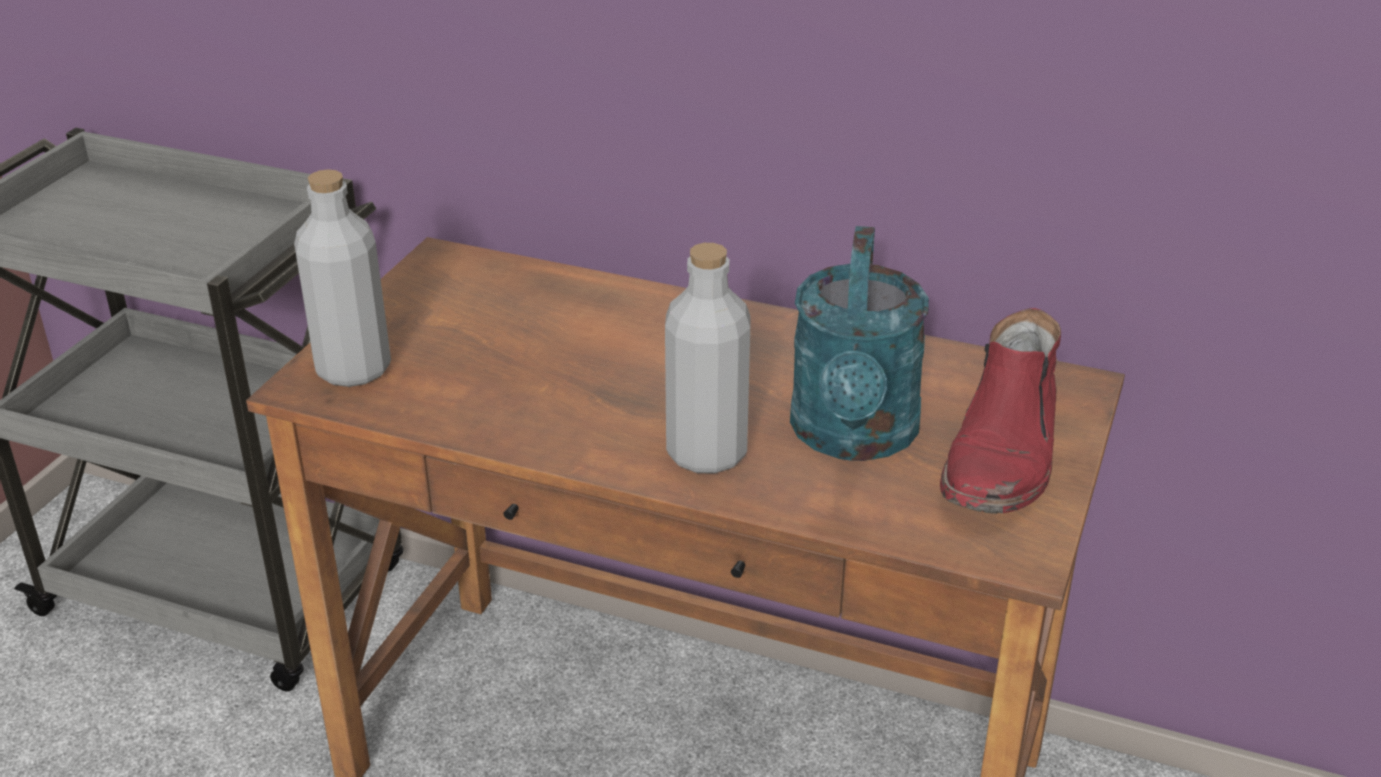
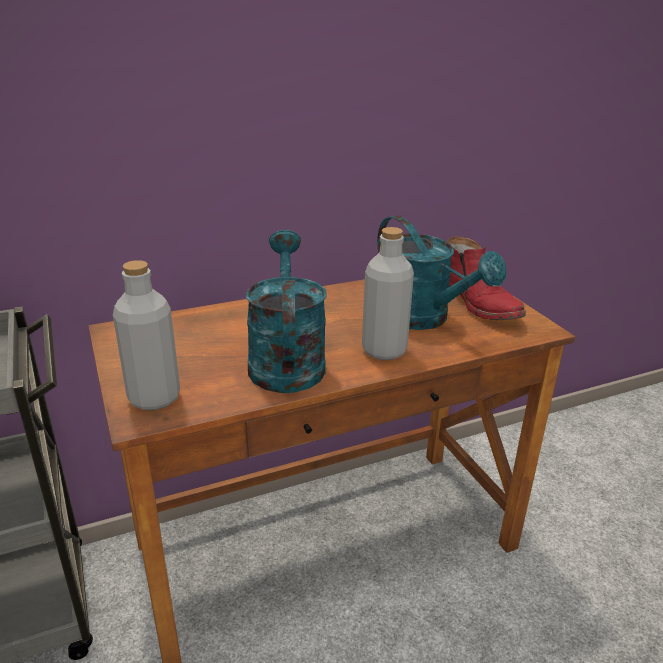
camera: 45 degrees left, 5 degrees down
(561, 398) = (285, 360): none -> turquoise watering can

